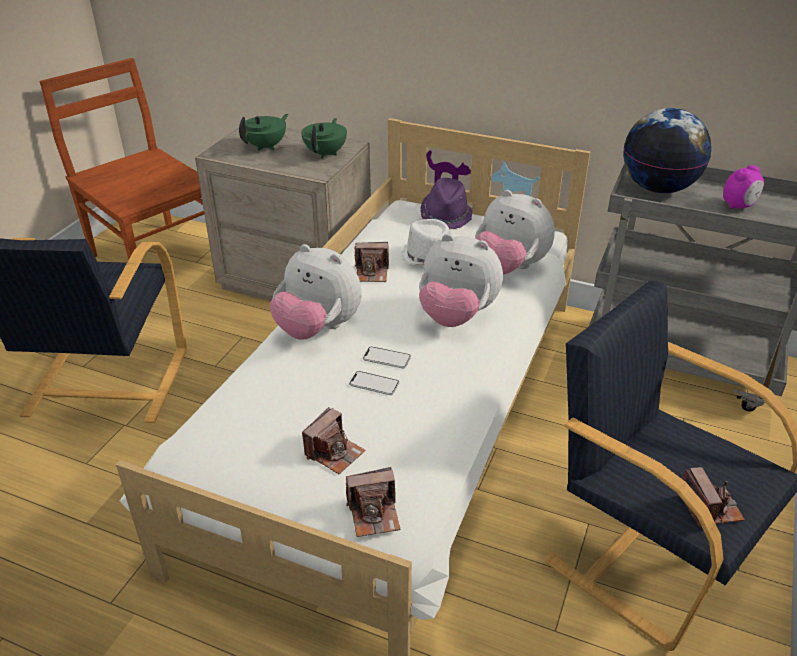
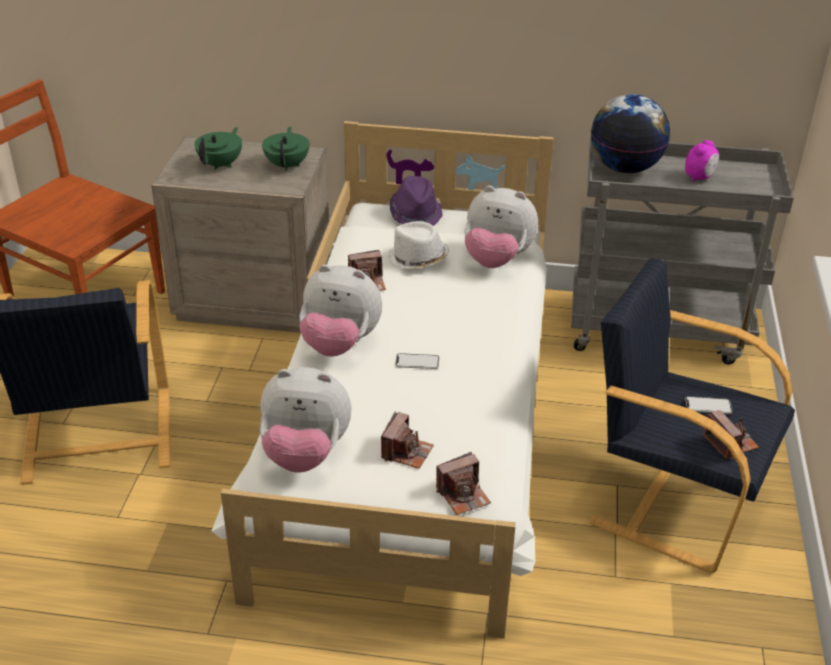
camera: 15 degrees left, 0 degrees up
(374, 384) = (415, 387): phone -> phone (708, 406)
(456, 316) = (465, 313): plush toy -> plush toy (305, 454)

